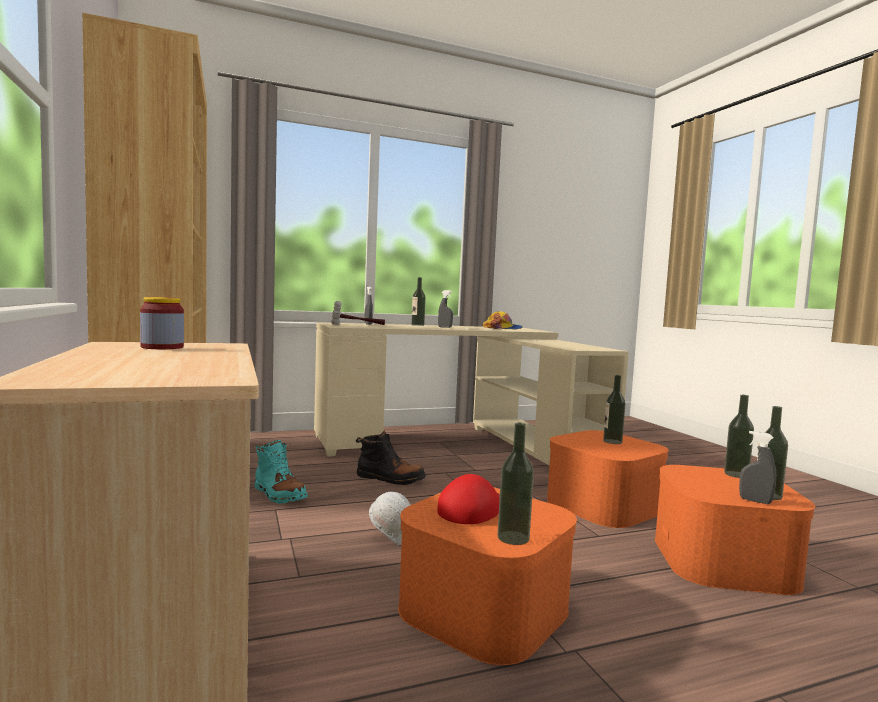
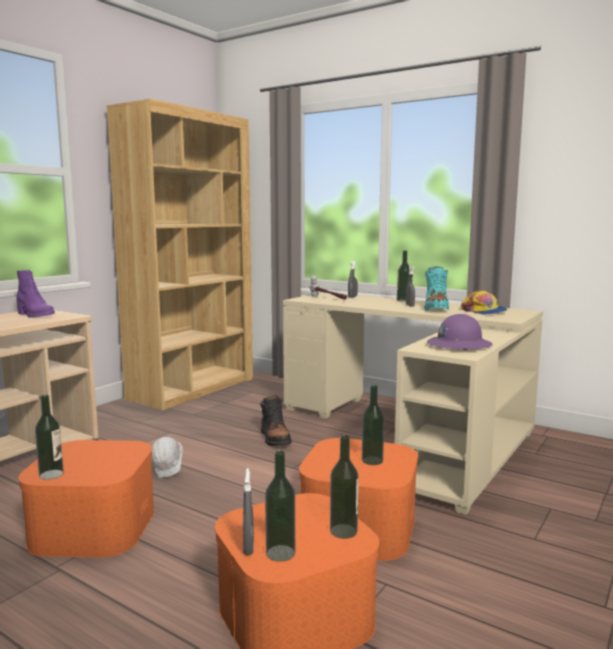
camera: 55 degrees right, 5 degrees up
(162, 347) = (35, 315): jar -> purple boot
(279, 494) = (195, 424): turquoise boot -> turquoise boot (436, 308)
(472, 508) = (96, 454): red cap -> none
(578, 346) = (458, 345): none -> purple hard hat

